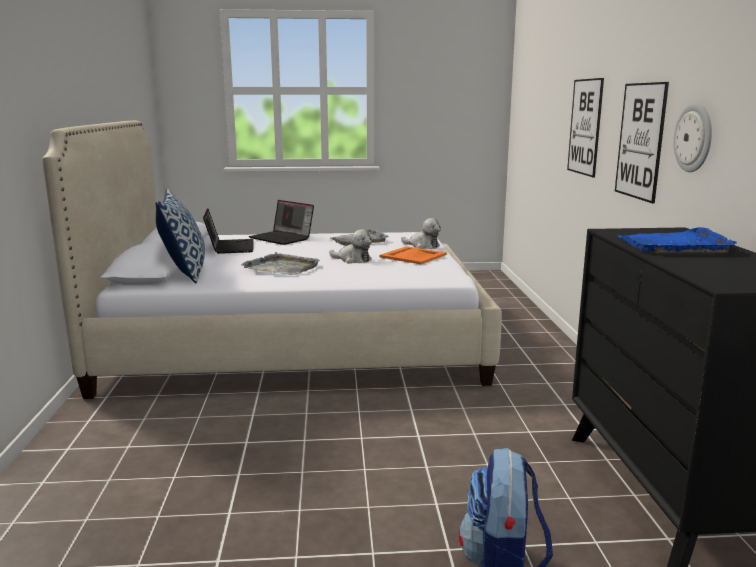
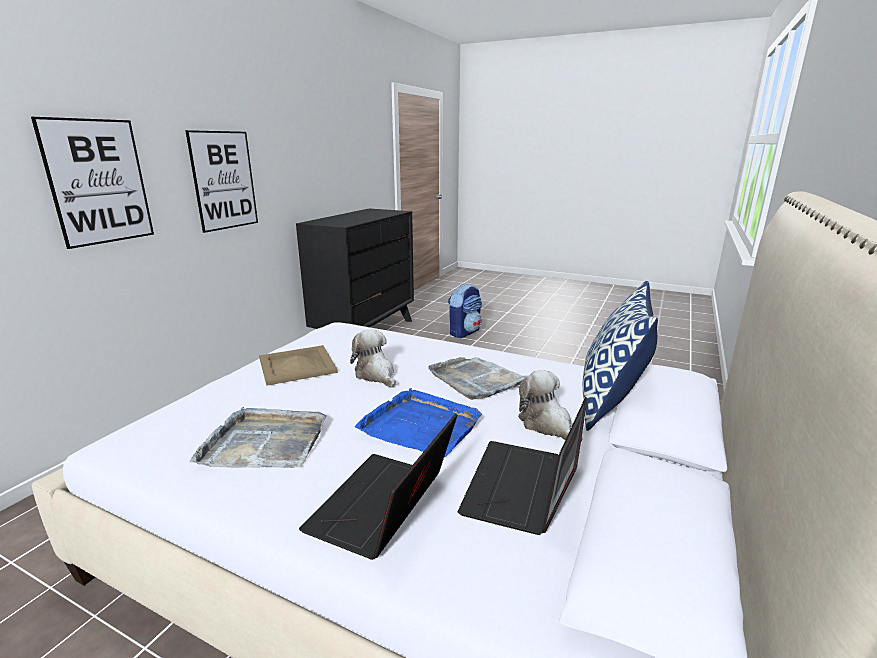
camera: 150 degrees left, 5 degrees up
(283, 238) = (383, 508): laptop -> laptop turned 135 degrees counterclockwise
(412, 256) = (298, 365): orange tray -> beige tray
(423, 246) = (226, 391): plush toy -> plush toy (547, 424)
(674, 245) = (350, 218): blue tray -> blue tray (421, 426)
(694, 138) = (280, 169): wall clock -> none

